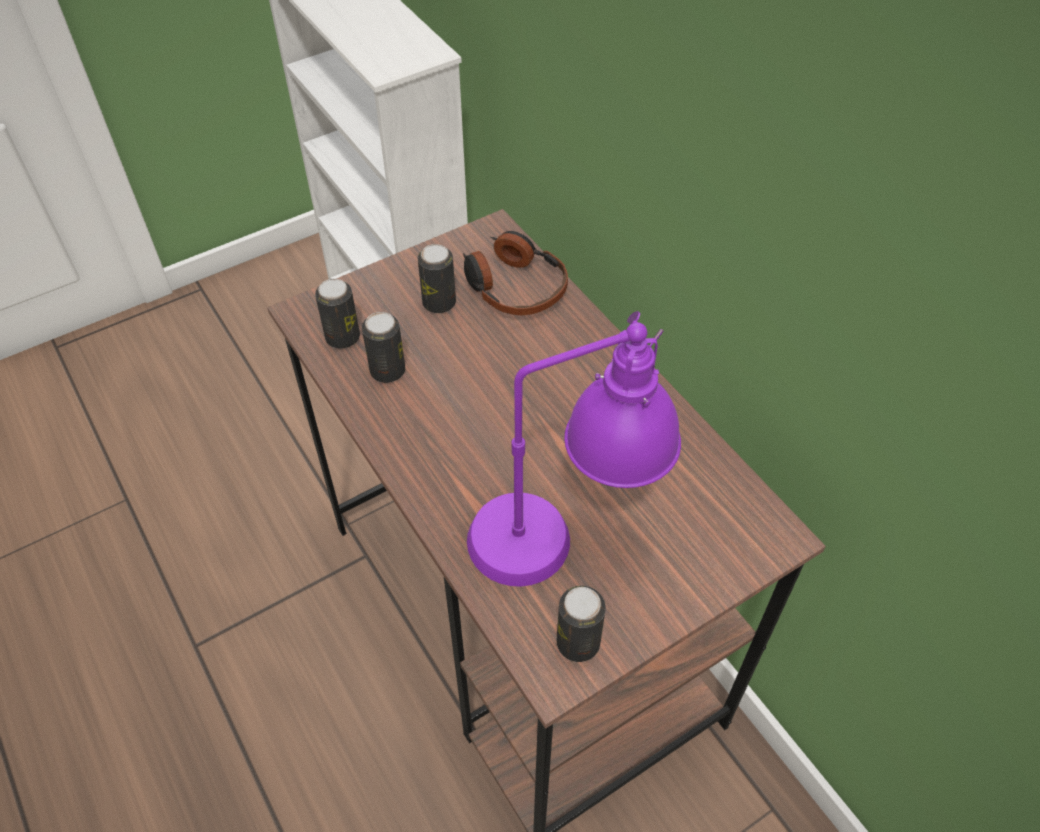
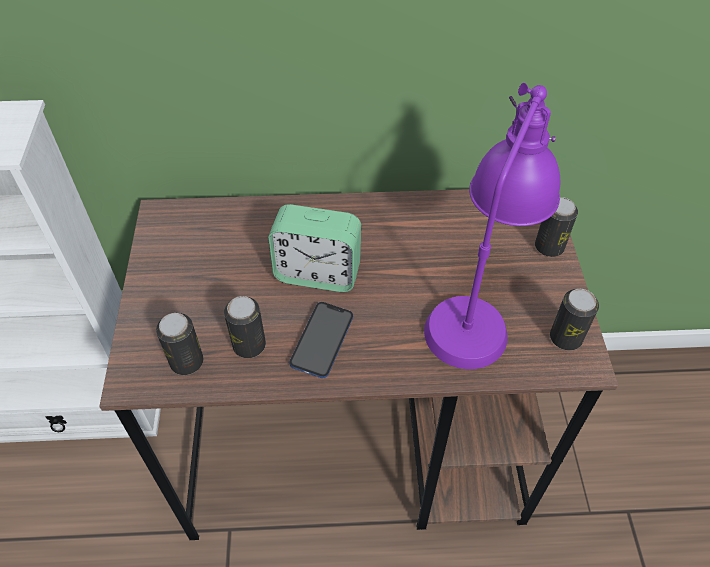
camera: 60 degrees left, 0 degrees up
(428, 422) = (322, 340): none -> phone
(439, 303) = (205, 281): can -> can (549, 247)
(509, 379) = (317, 273): none -> alarm clock
(513, 286) = (228, 229): headphones -> none

